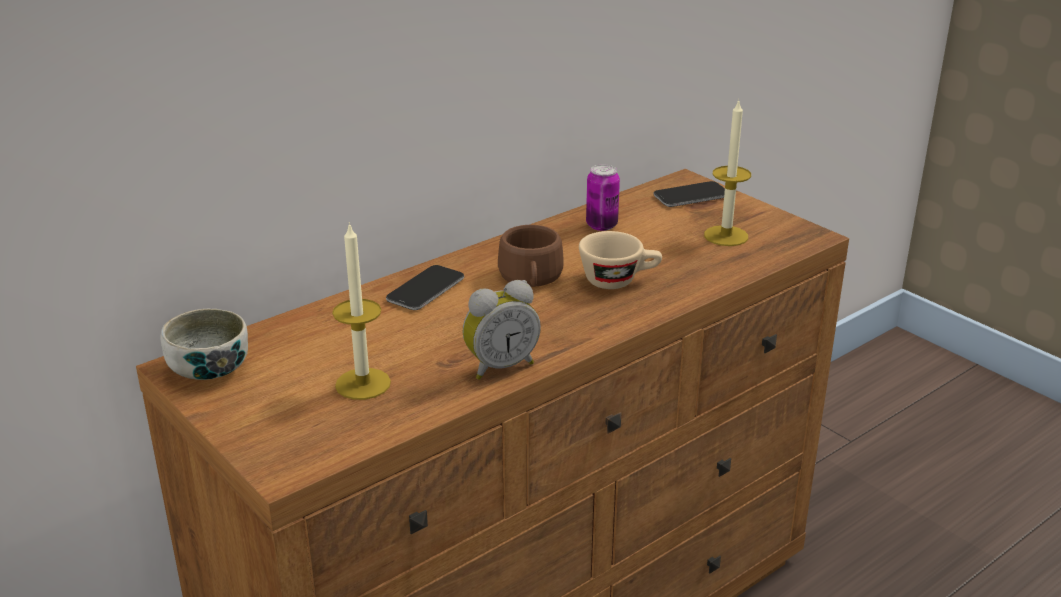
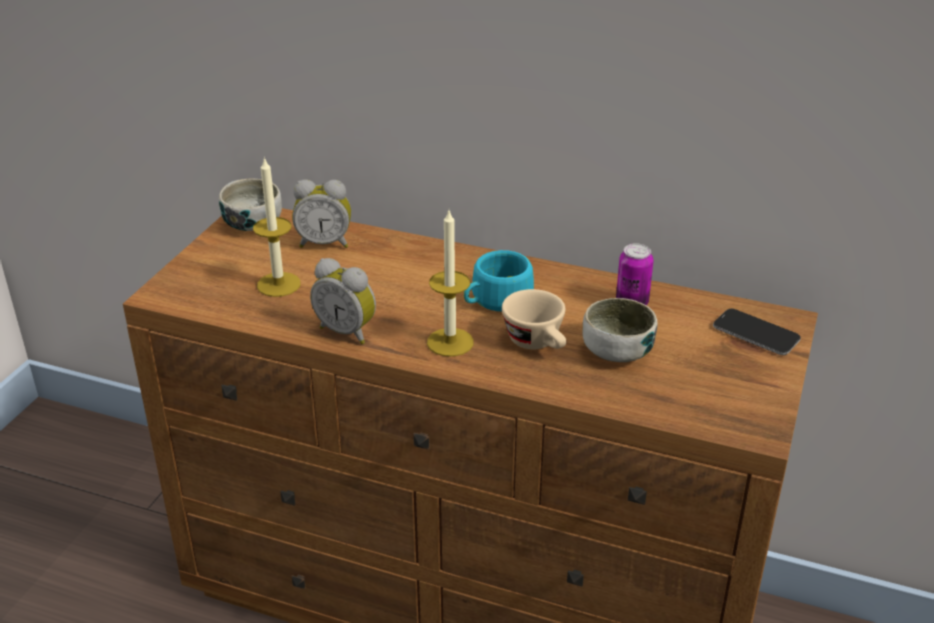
camera: 60 degrees right, 5 degrees up
(313, 336) = (324, 243): none -> alarm clock
(425, 289) = (431, 261): phone -> none
(531, 279) = (496, 300): brown cup -> turquoise cup
(663, 252) = (617, 351): none -> bowl
(726, 236) = (693, 377): candle -> candle (450, 342)

